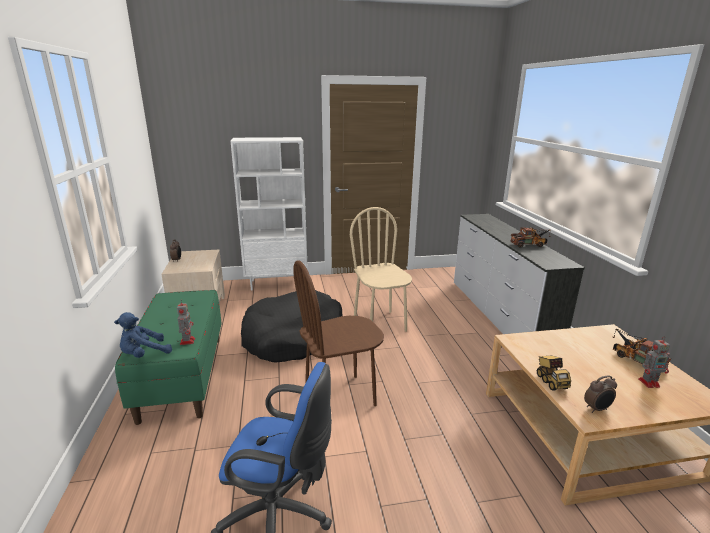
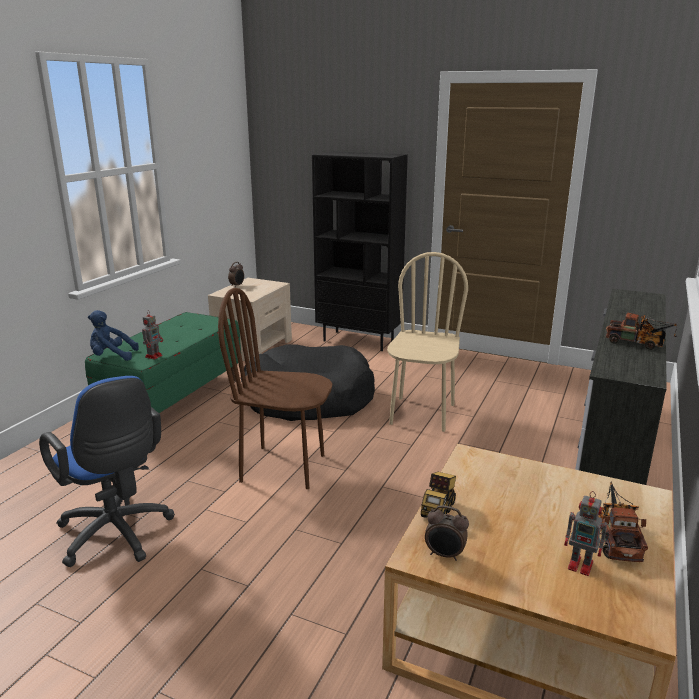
camera: 35 degrees right, 0 degrees up
(277, 283) = (359, 340): white bookcase -> black bookcase

